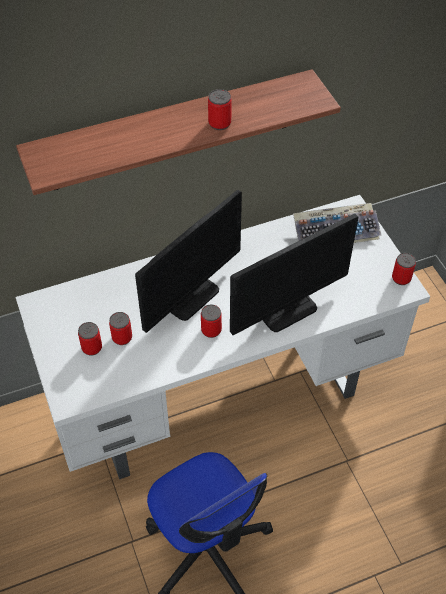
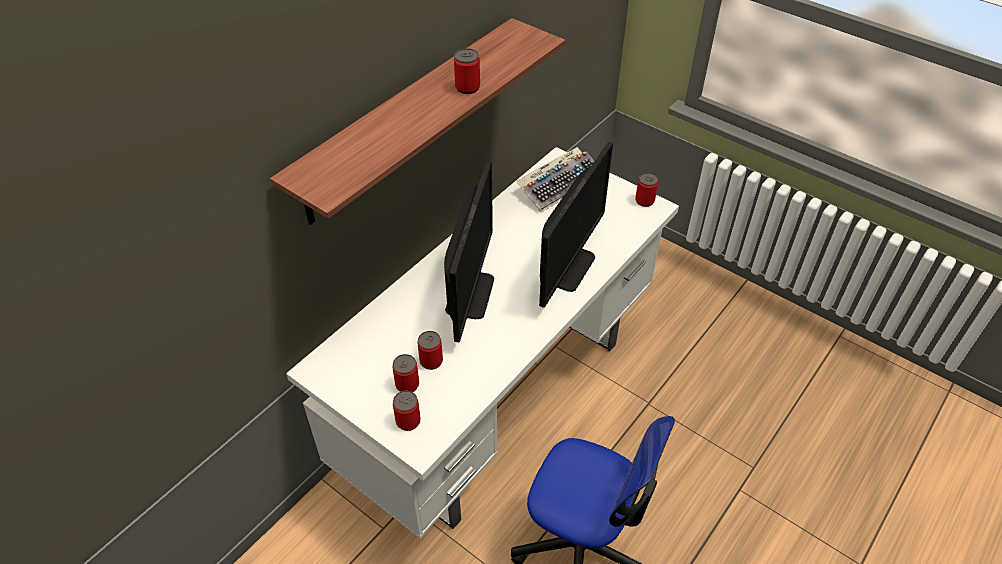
camera: 30 degrees left, 5 degrees down
(211, 330) = (513, 315): can -> can (408, 421)

